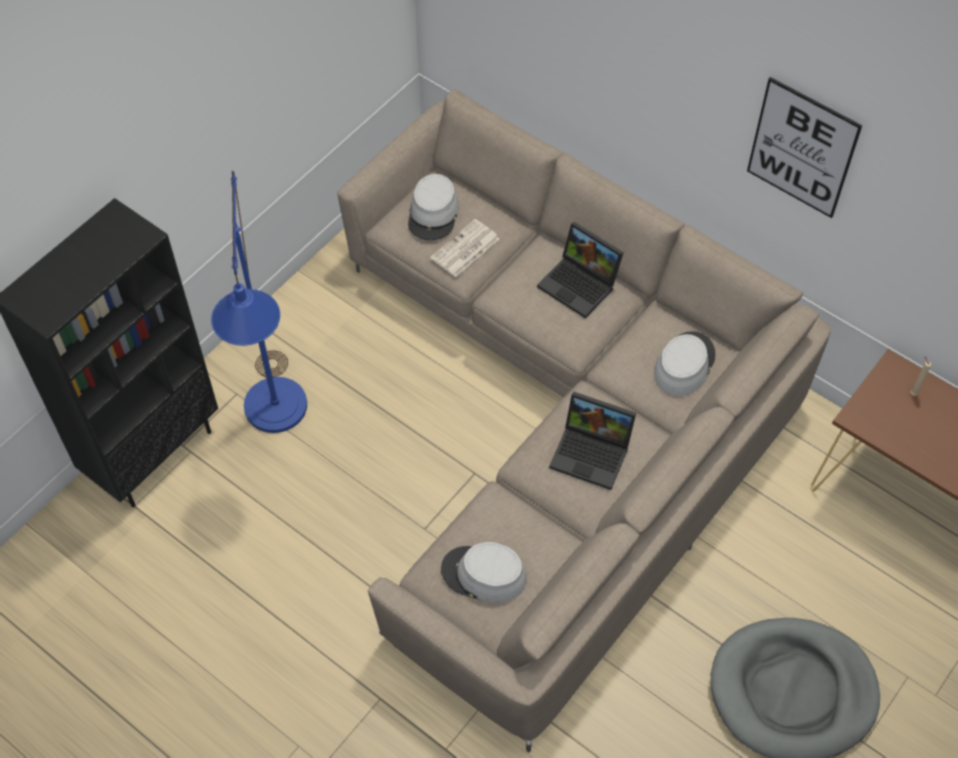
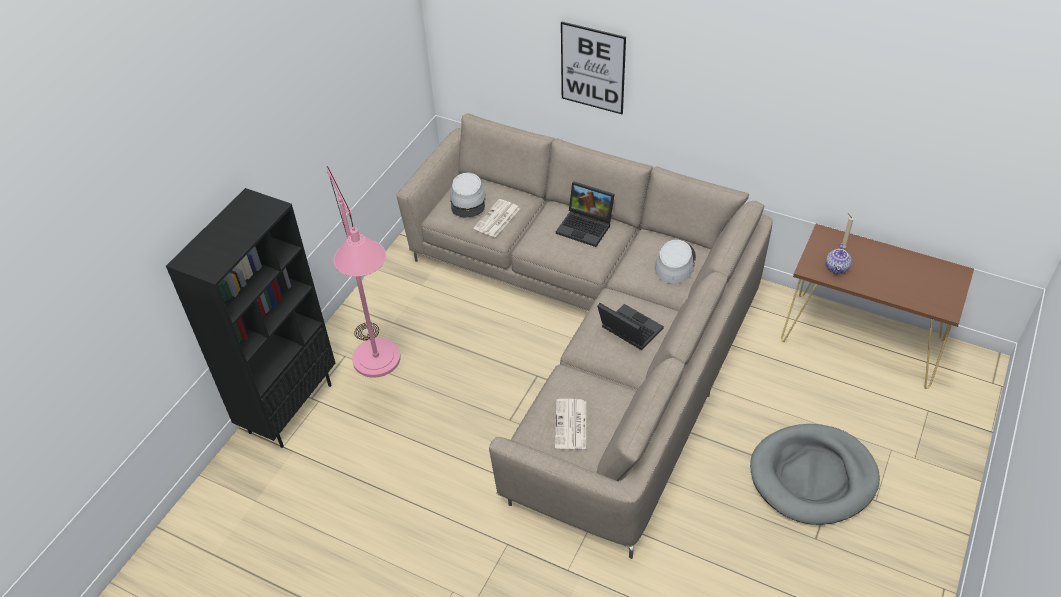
camera: 10 degrees left, 10 degrees down
(277, 422) = (380, 369): blue floor lamp -> pink floor lamp
(483, 575) = (571, 425): grey hat -> newspaper
(593, 453) = (627, 330): laptop -> laptop turned 150 degrees counterclockwise
(802, 148) = (733, 81): picture -> picture (592, 68)
(895, 425) = (837, 268): none -> teapot

